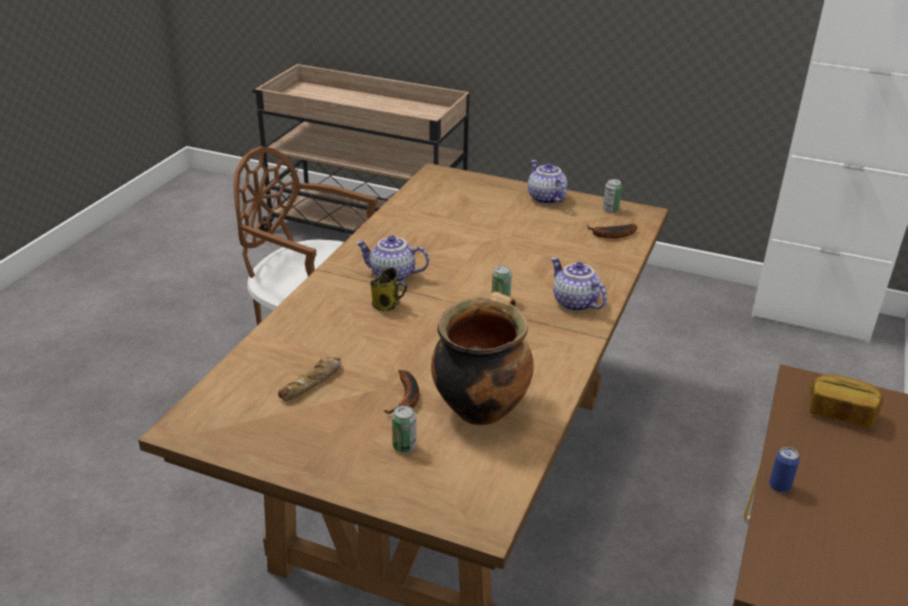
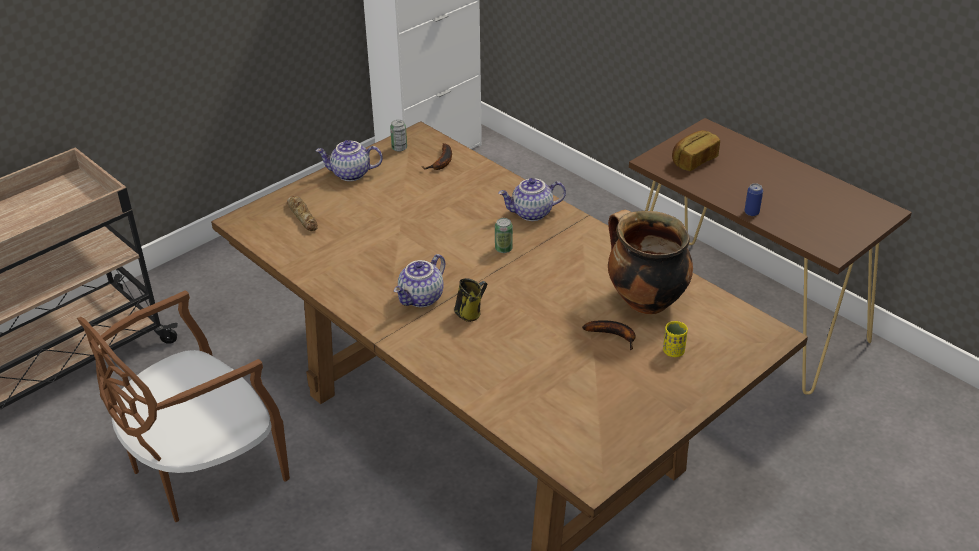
camera: 65 degrees left, 5 degrees up
(312, 383) = (565, 384): bread -> bread (303, 216)
(404, 446) = (673, 351): can -> yellow cup

